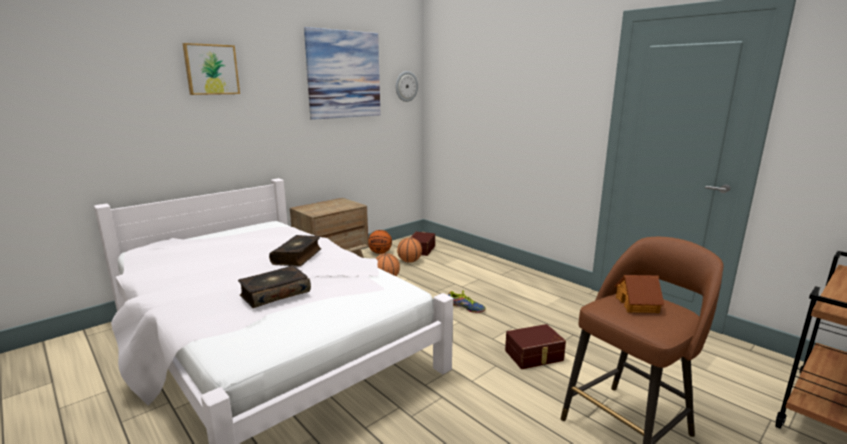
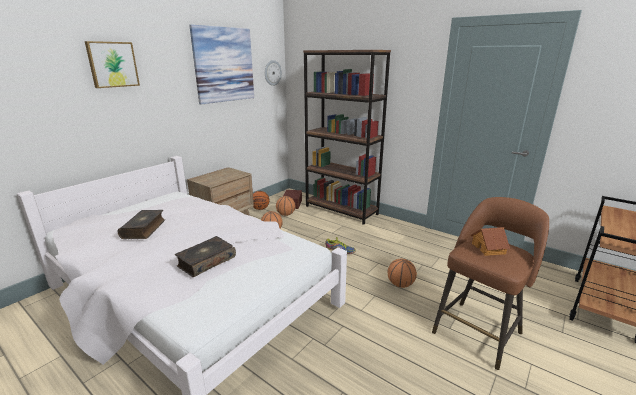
camera: 10 degrees left, 5 degrees up
(298, 256) = (212, 225): book -> book (144, 229)
(482, 261) = (341, 210): none -> brown bookcase
(534, 356) = (400, 284): brown storage box -> basketball

